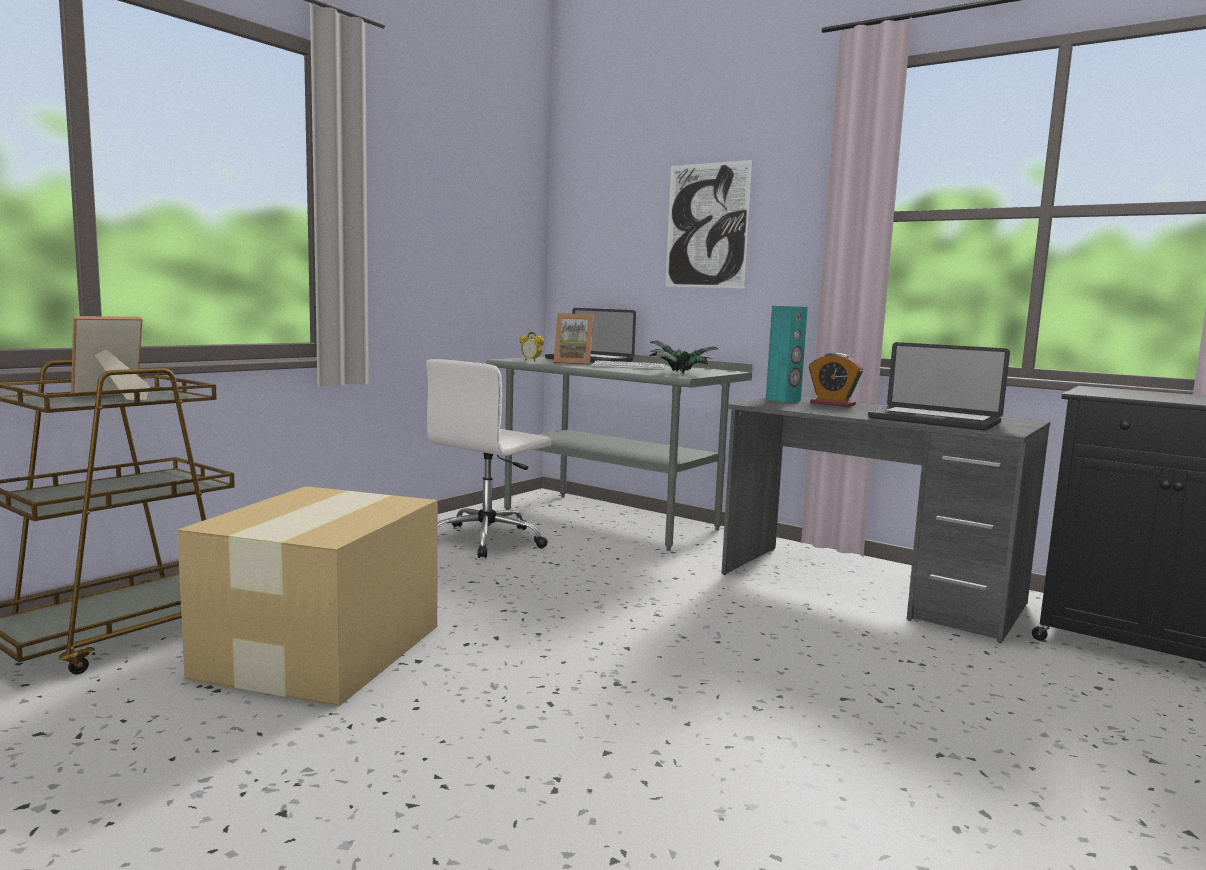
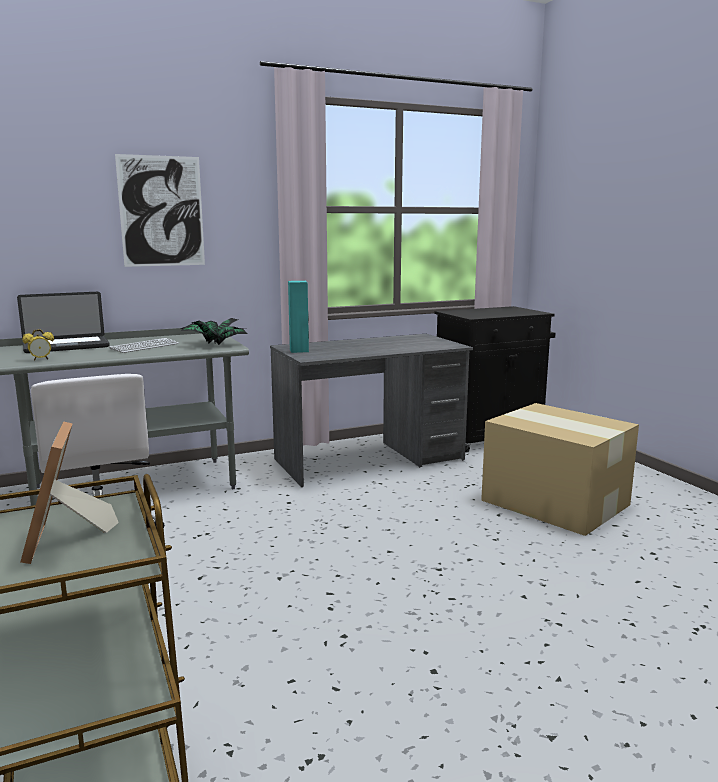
camera: 60 degrees left, 5 degrees up
(324, 649) = (280, 679): cardboard box -> cardboard box (554, 501)
(573, 363) = (82, 353): picture frame -> none
(832, 404) = (328, 346): alarm clock -> none
(933, 421) = (411, 346): laptop -> none

